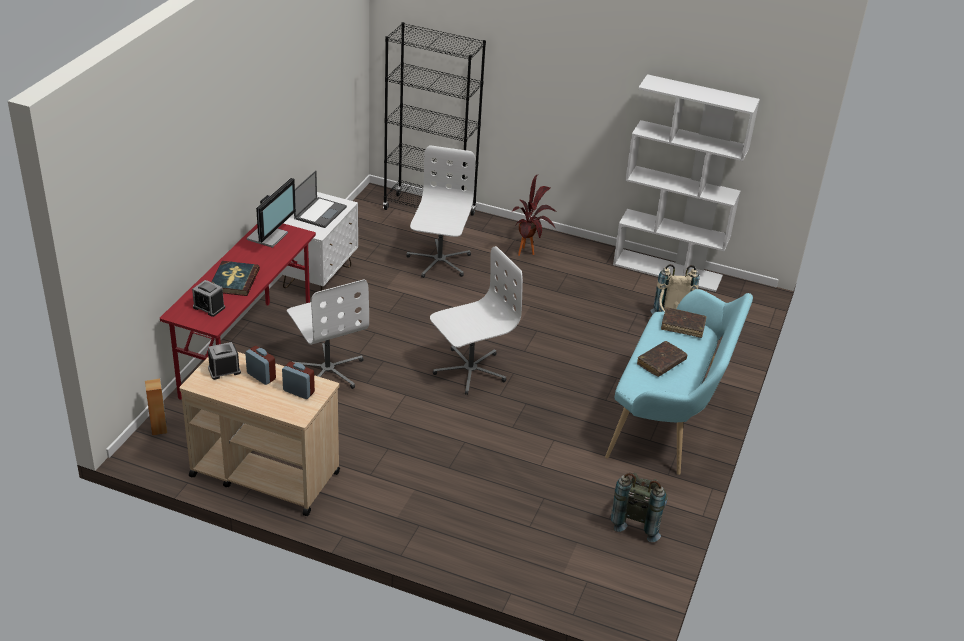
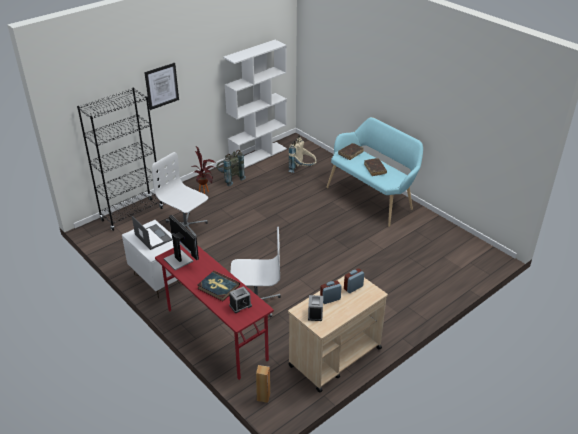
camera: 60 degrees left, 0 degrees up
(469, 370) = (293, 248): white office chair -> none
(535, 64) = (161, 86): none -> picture
(637, 521) = (437, 233): grey backpack -> grey backpack (229, 179)

